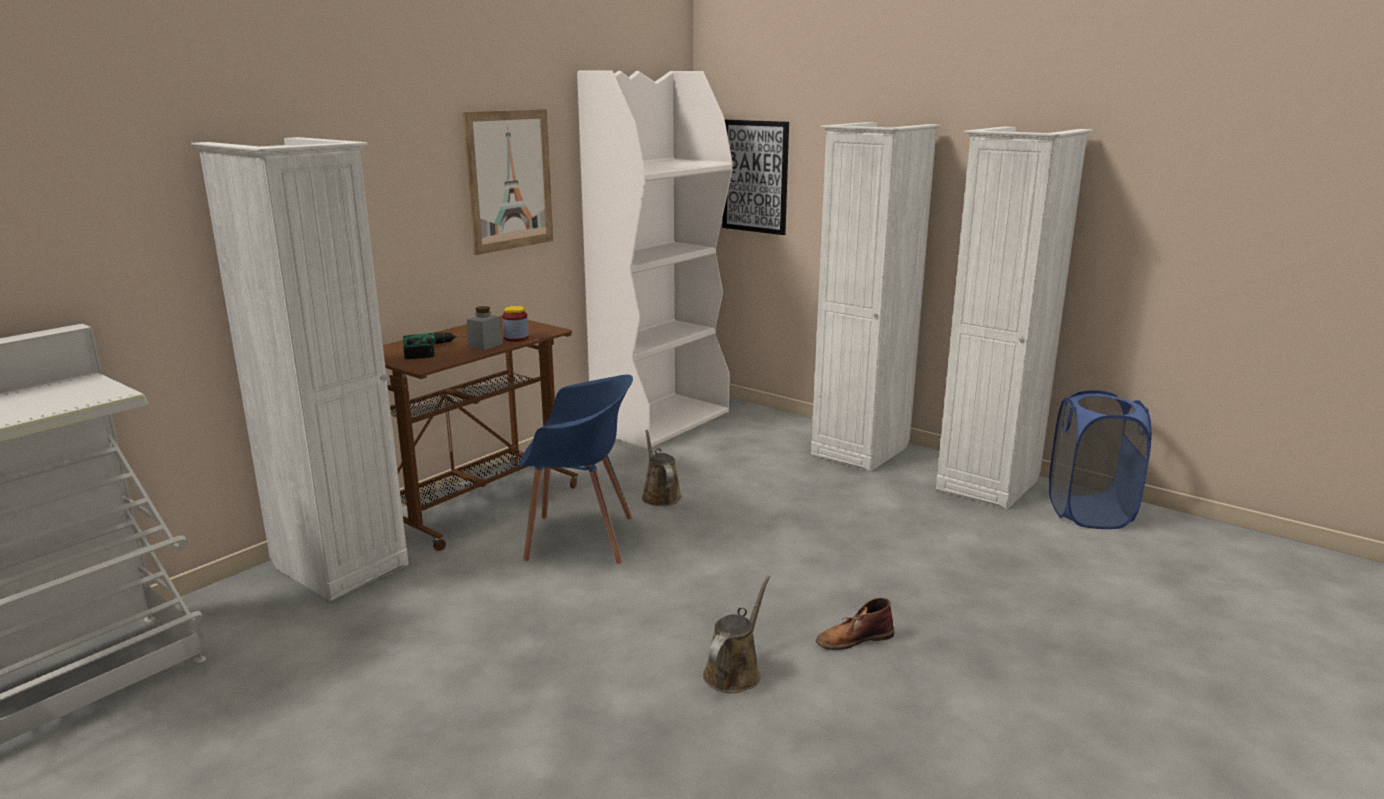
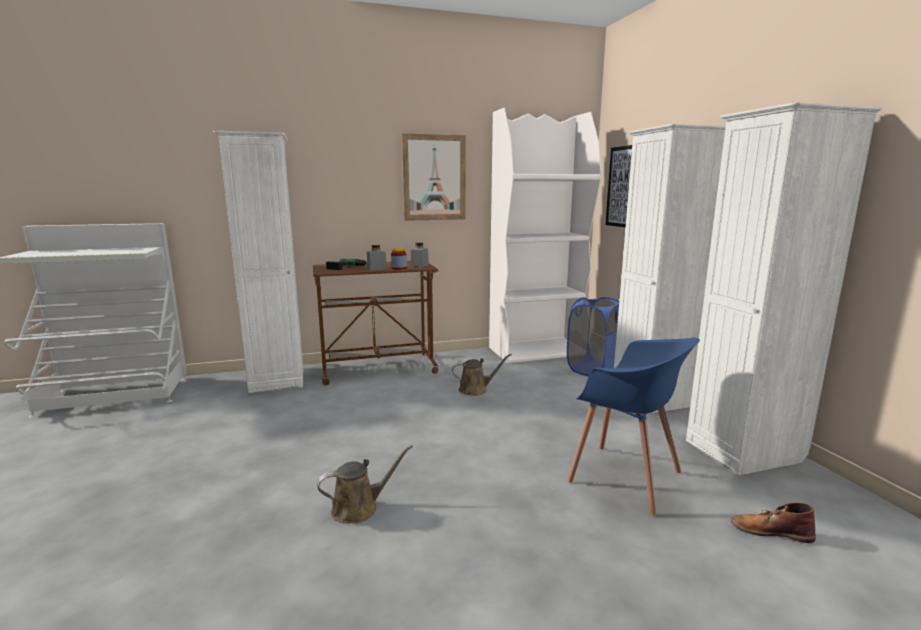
camera: 35 degrees right, 5 degrees down
(530, 327) = (419, 265): none -> grey jar
(582, 539) = (397, 400): blue chair -> blue chair (626, 478)
(660, 495) = (475, 390): brown watering can -> brown watering can turned 60 degrees clockwise
(853, 639) = (466, 522): brown boot -> brown boot (770, 531)
(1088, 512) = (831, 506): blue laundry basket -> blue laundry basket (594, 369)

